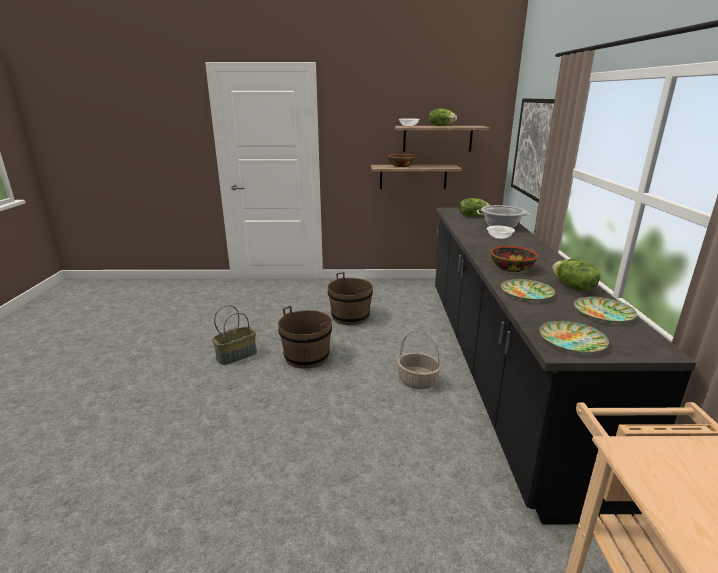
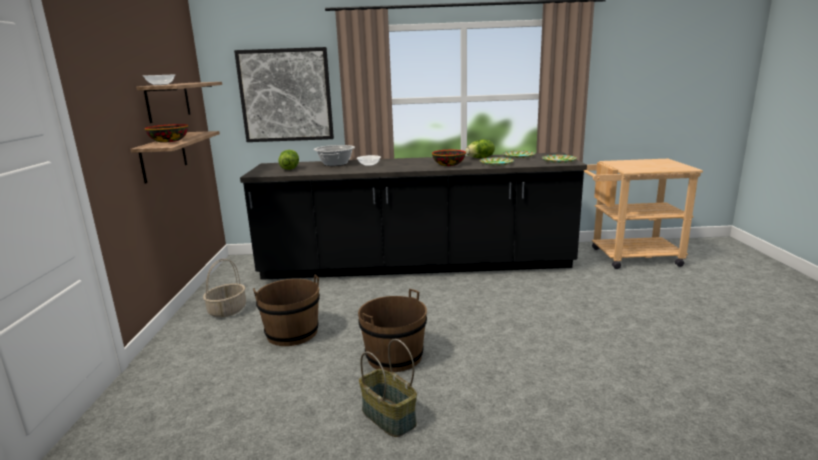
camera: 90 degrees left, 5 degrees down
(418, 381) = (438, 295): basket -> basket (227, 310)
(441, 126) = (180, 83): lettuce -> none

